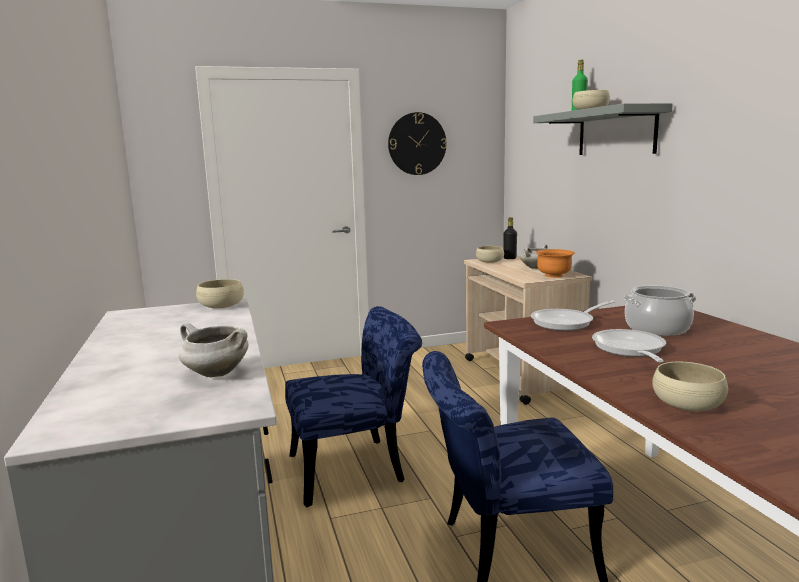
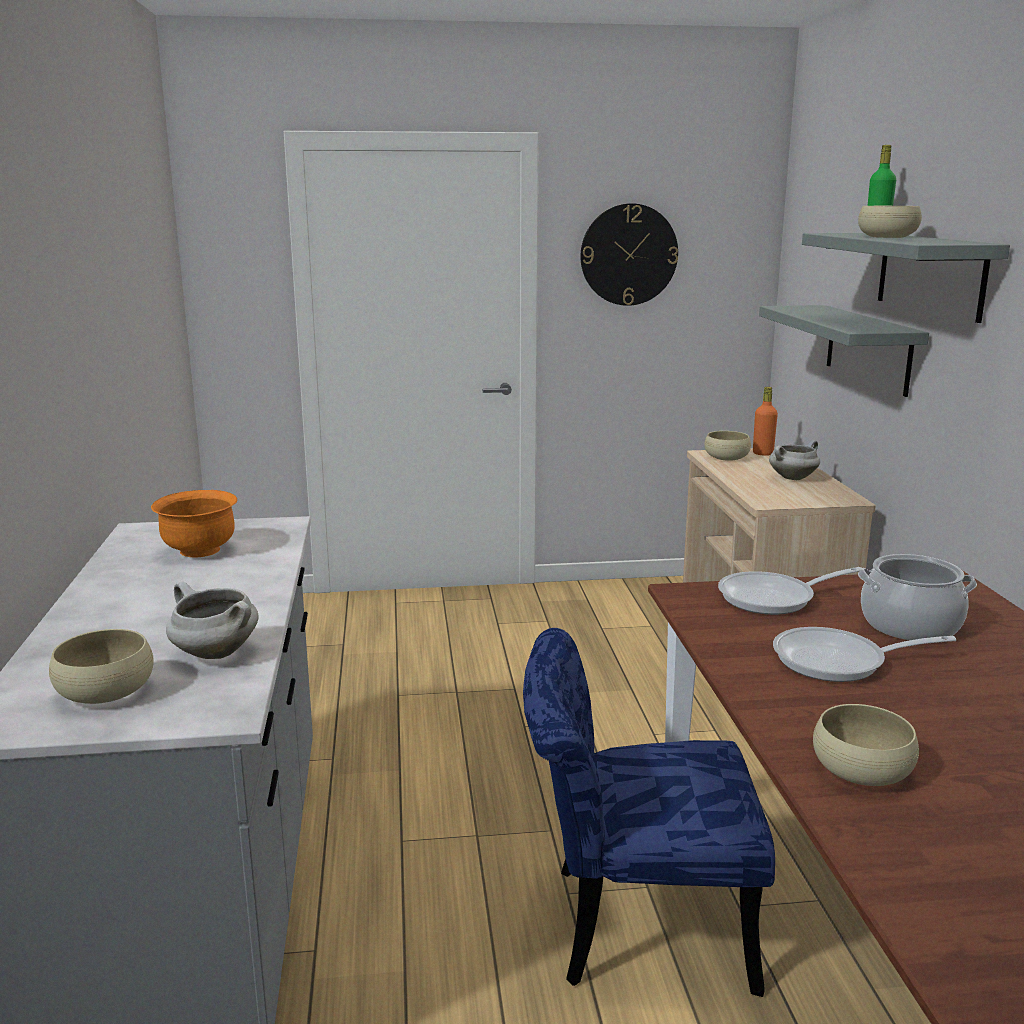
camera: 10 degrees right, 5 degrees up
(221, 305) = (270, 527): beige bowl -> beige bowl (106, 691)
(357, 468) = (460, 769): blue chair -> none
(509, 258) = (763, 453): black bottle -> orange bottle
(554, 276) = (813, 498): orange bowl -> orange bowl (199, 551)
(574, 185) = (868, 348): none -> grey shelf
(629, 350) = (839, 662): frying pan -> frying pan turned 105 degrees counterclockwise

